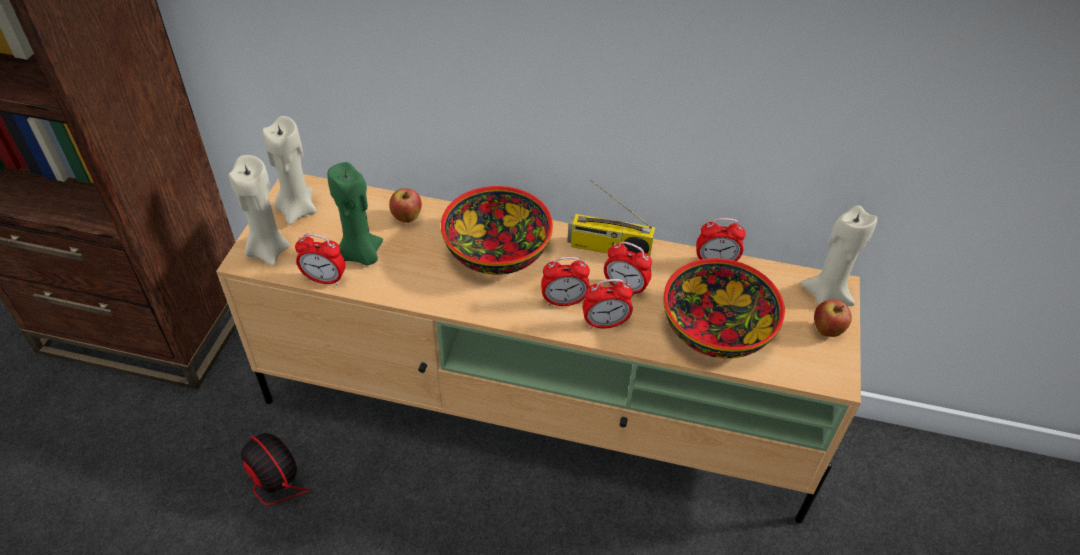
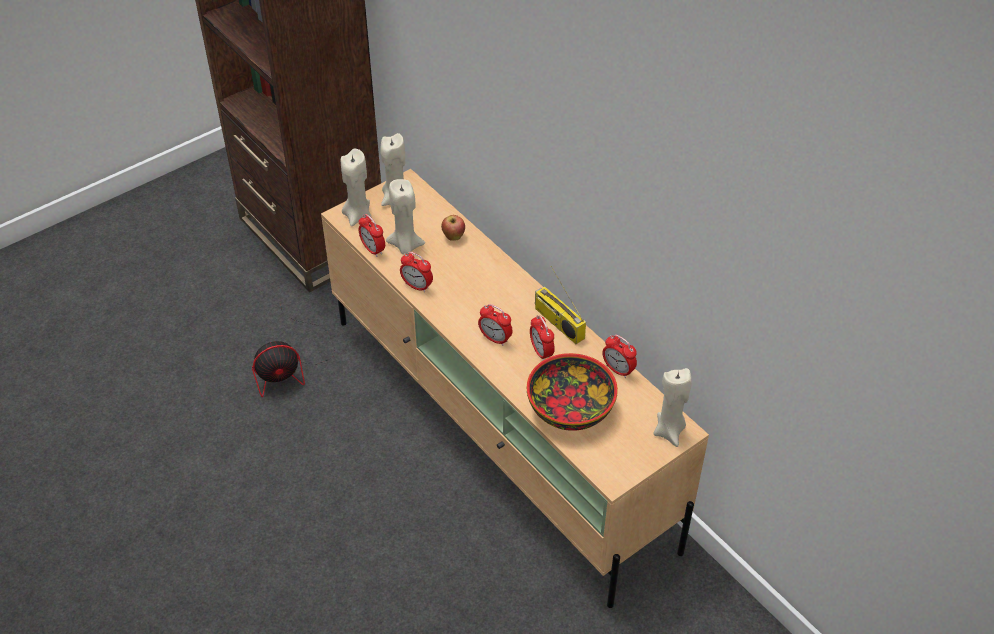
camera: 40 degrees right, 0 degrees up
(245, 485) = (291, 365): fan -> fan turned 75 degrees clockwise
(361, 255) = (405, 246): green candle -> beige candle
(497, 252) = (486, 288): bowl -> none
(605, 323) = (506, 365): alarm clock -> alarm clock (417, 286)
(826, 331) = (642, 451): apple -> none

